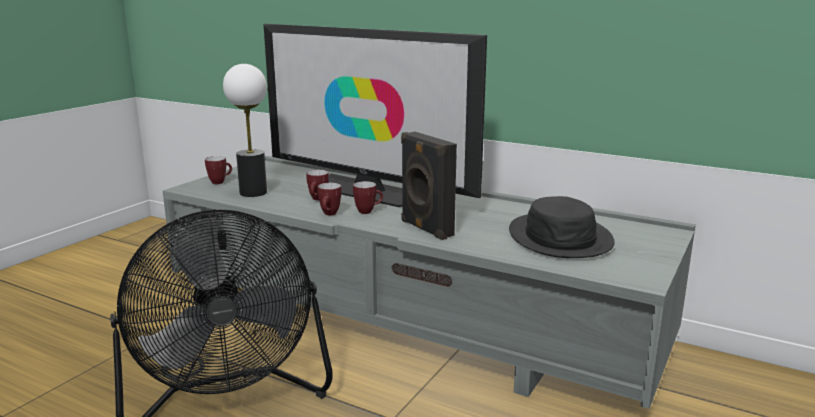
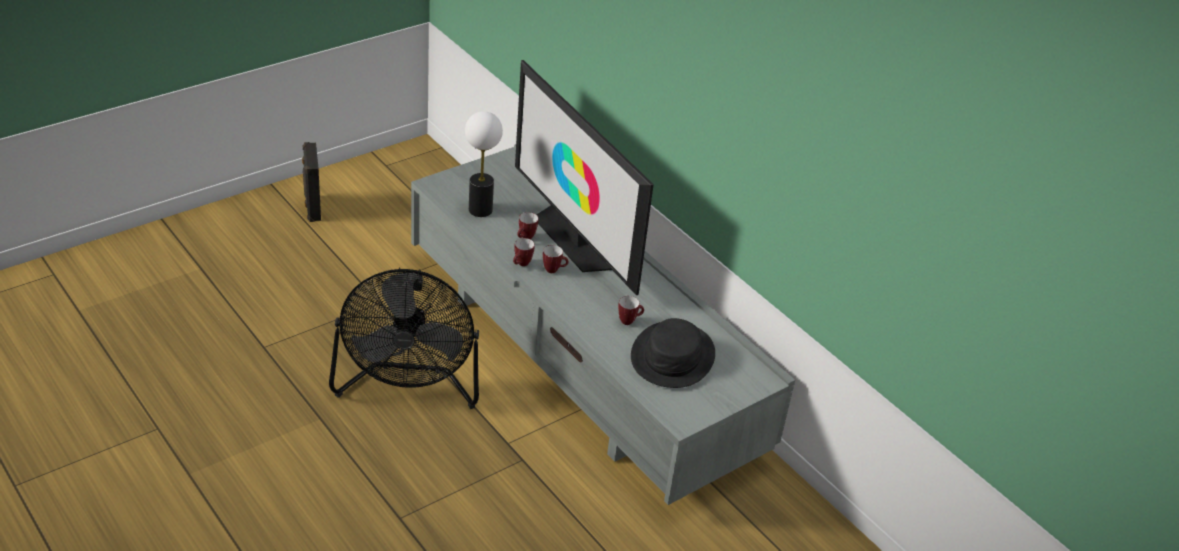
camera: 20 degrees right, 20 degrees up
(220, 182) = (462, 182): mug -> mug (629, 321)
(425, 229) = (580, 309): black speaker -> black speaker (312, 208)

